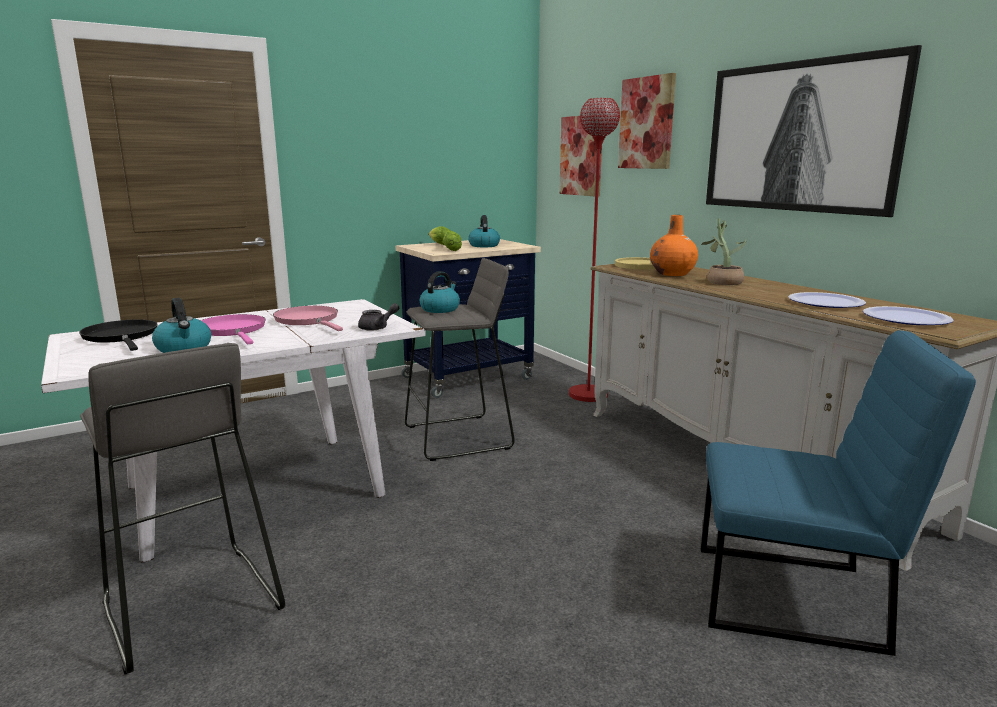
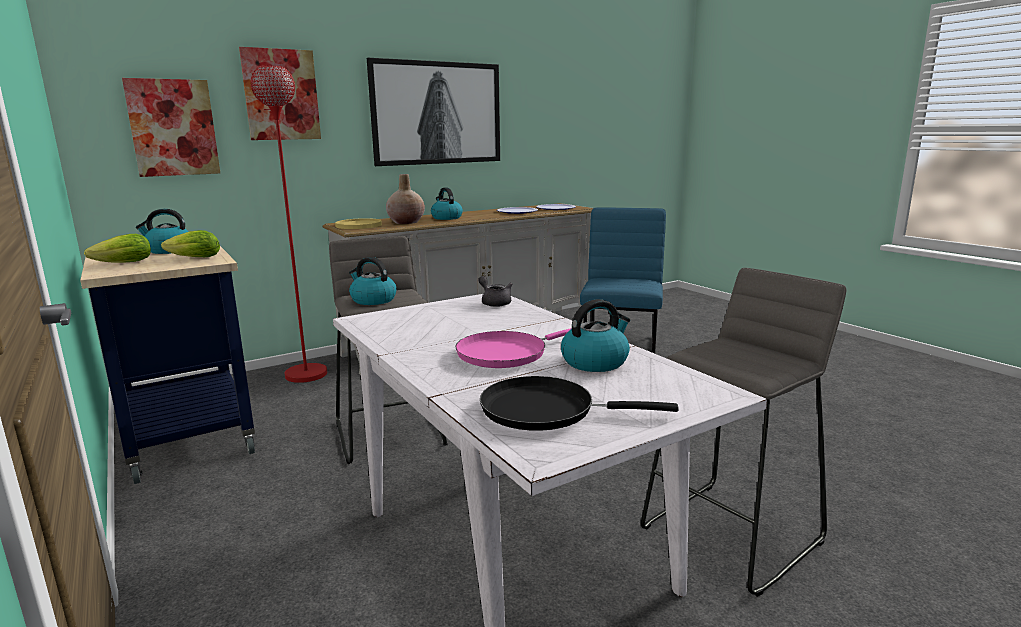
camera: 90 degrees left, 0 degrees up
(121, 337) = (545, 410): black frying pan -> black frying pan turned 45 degrees clockwise
(309, 320) = (457, 328): pink frying pan -> none
(672, 273) = (406, 222): orange vase -> beige vase
(721, 282) = (446, 218): potted plant -> kettle

